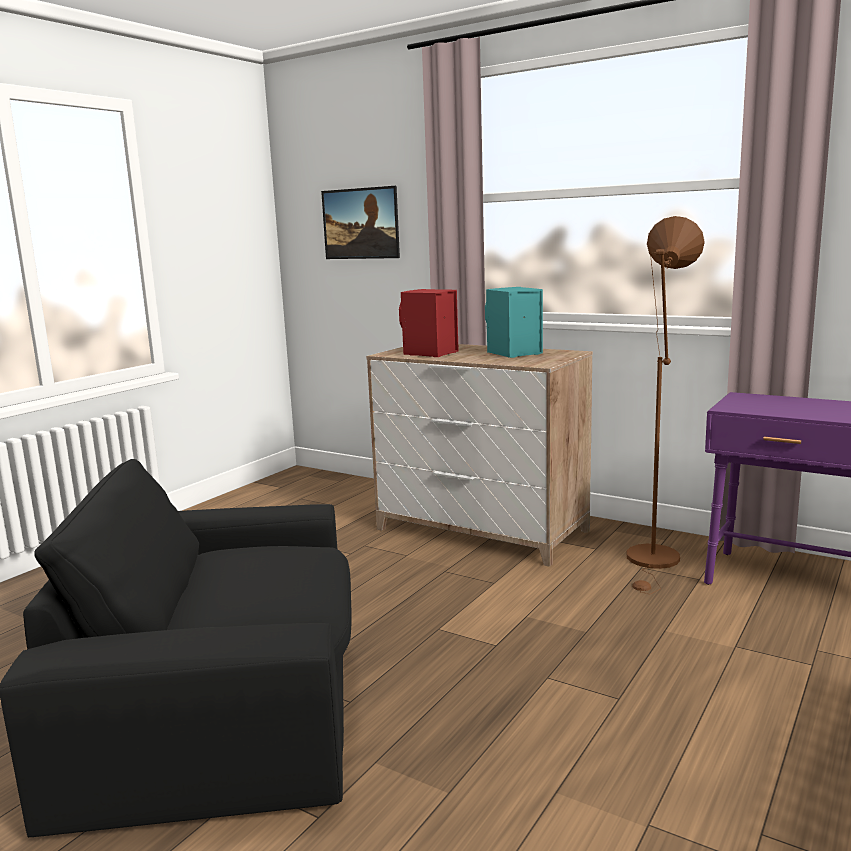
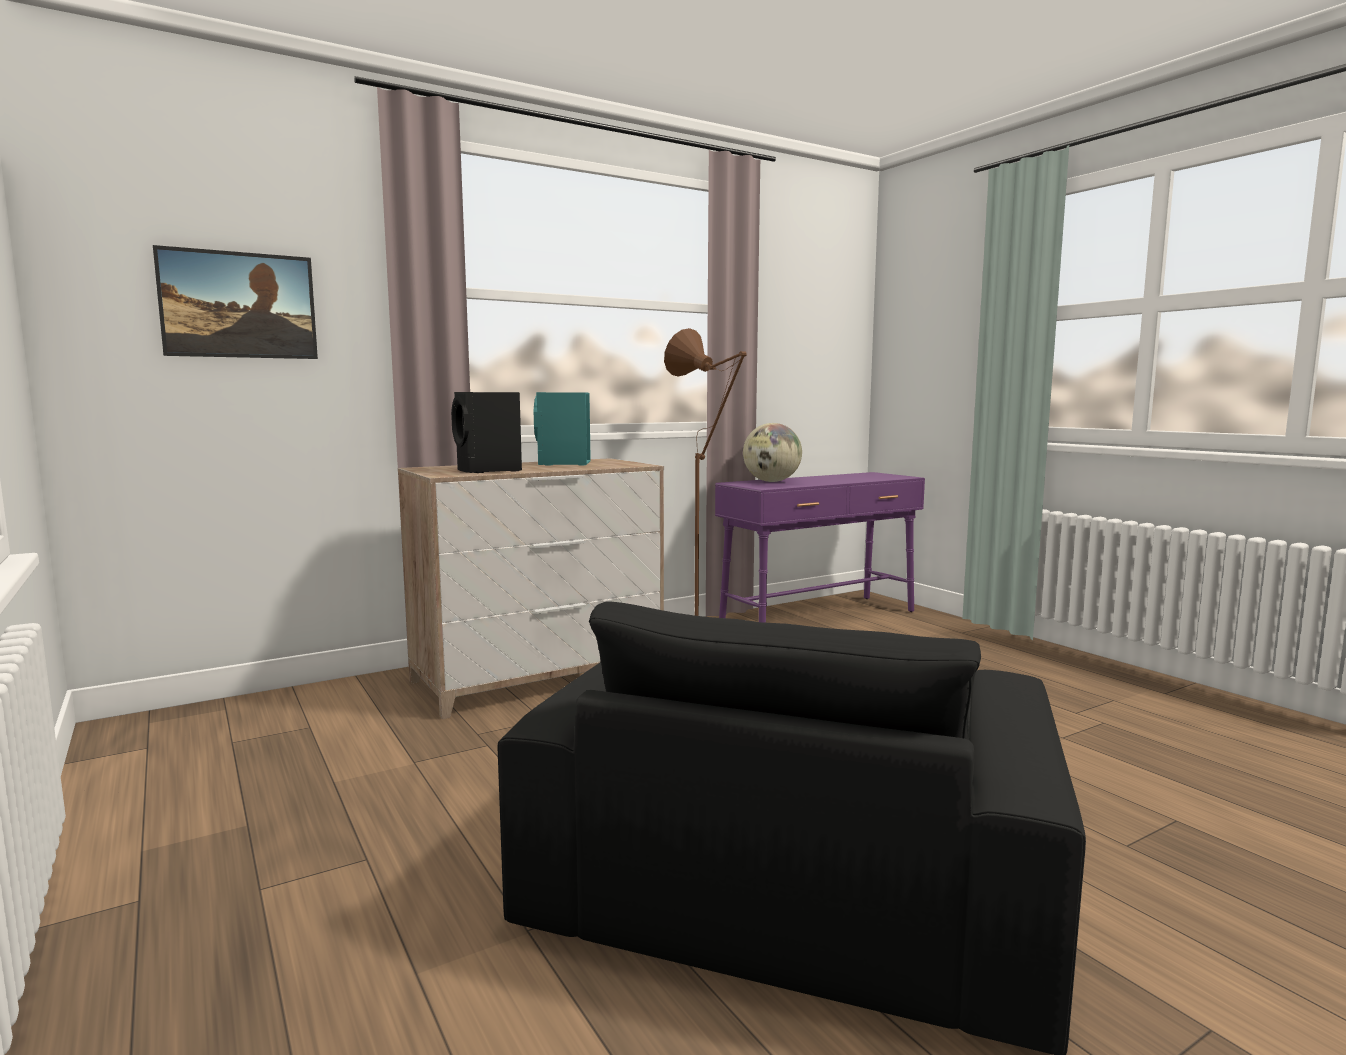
camera: 65 degrees left, 5 degrees down
(429, 353) = (489, 470): red speaker -> black speaker
(788, 402) = (771, 481): none -> globe

